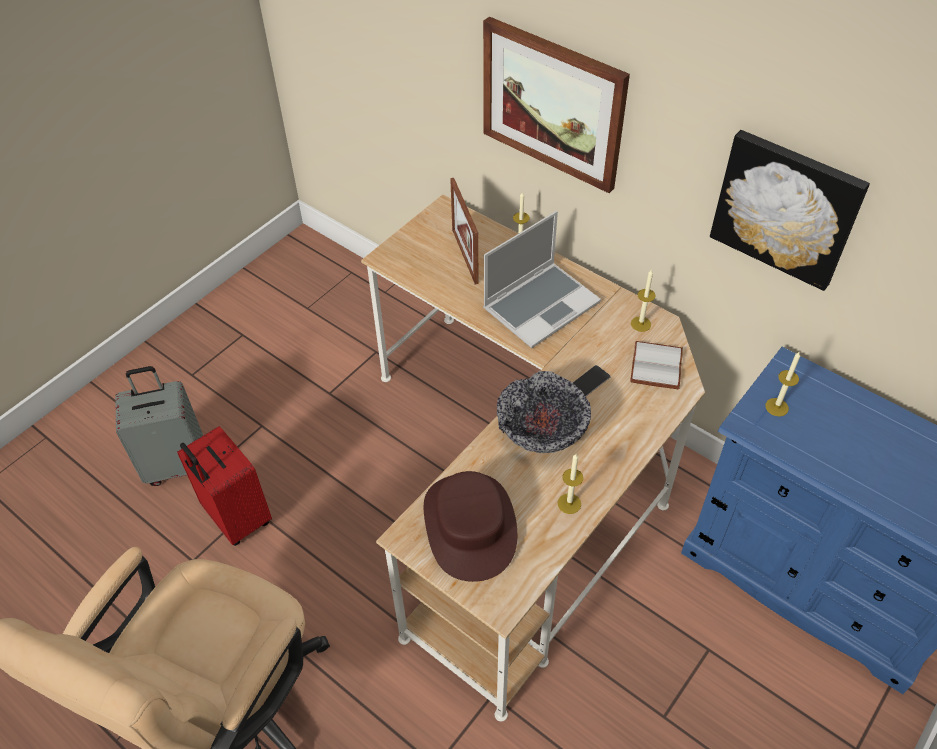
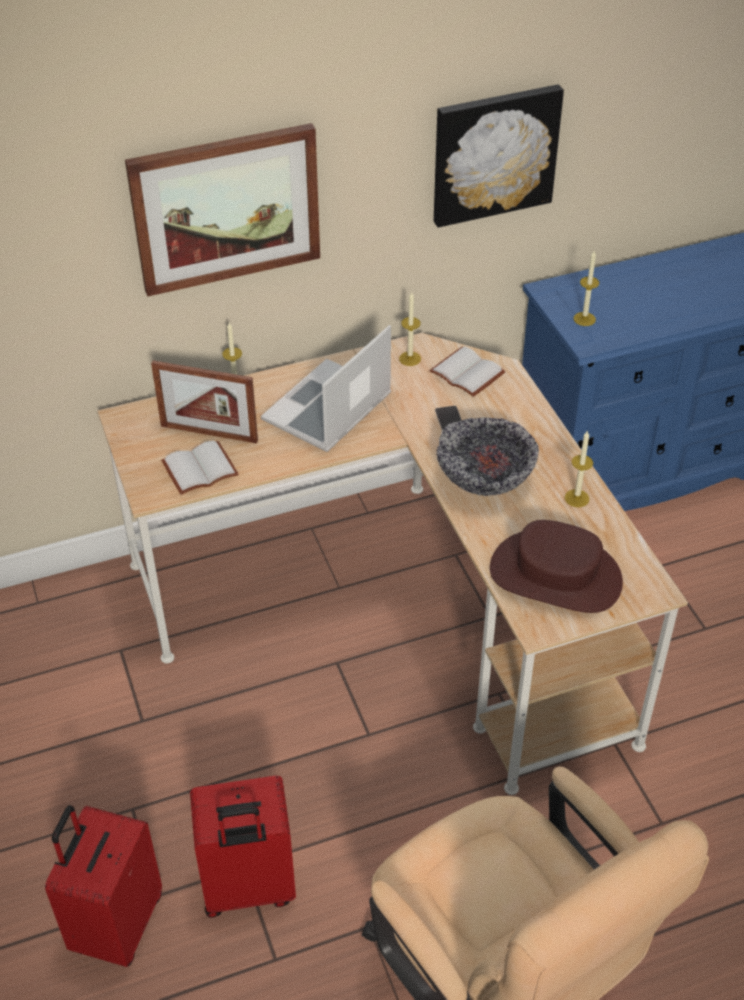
camera: 60 degrees left, 5 degrees down
(177, 464) = (116, 924): grey suitcase -> red suitcase
(425, 270) = (199, 471): none -> white book
(541, 305) = (328, 410): laptop -> laptop turned 135 degrees counterclockwise

